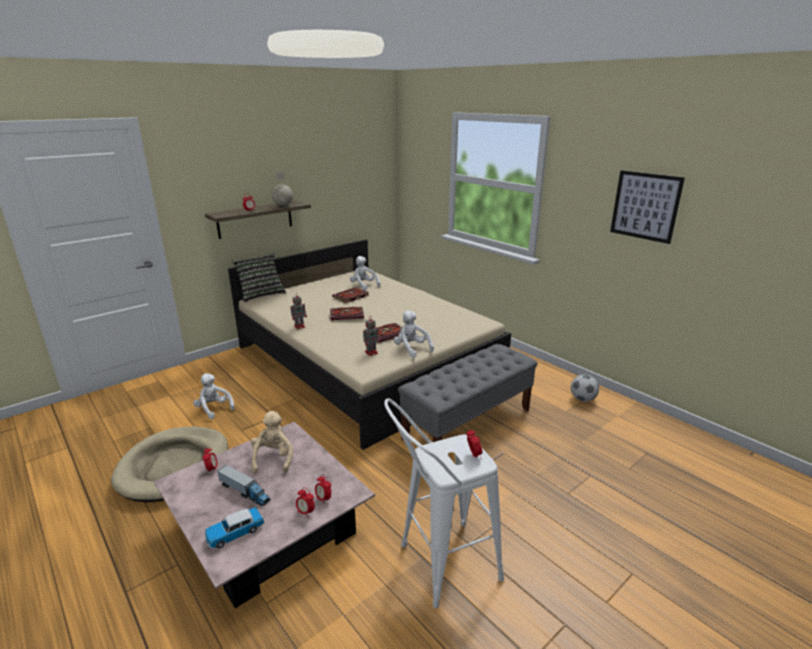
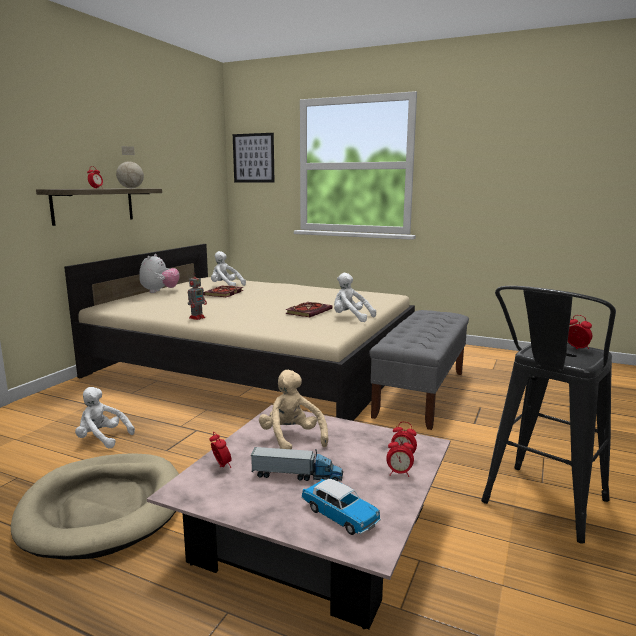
camera: 25 degrees left, 10 degrees down
(235, 533) = (340, 515): toy car -> toy car turned 75 degrees counterclockwise
(261, 294) = (106, 302): pillow -> none
(309, 286) = (159, 291): none -> plush toy
(347, 315) = (242, 304): book -> none
(372, 352) = (314, 324): toy robot -> none
(439, 565) = (539, 507): white stool -> black stool
(582, 399) = (495, 359): football -> none
(645, 206) = (526, 162): picture -> picture (253, 158)

